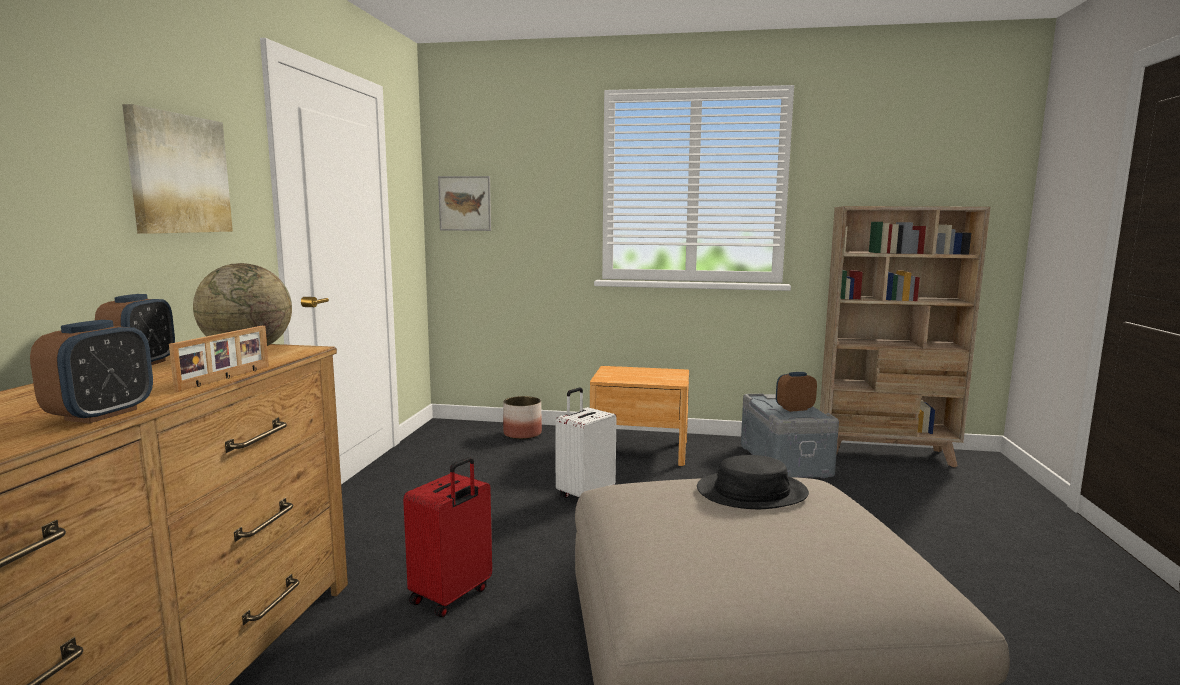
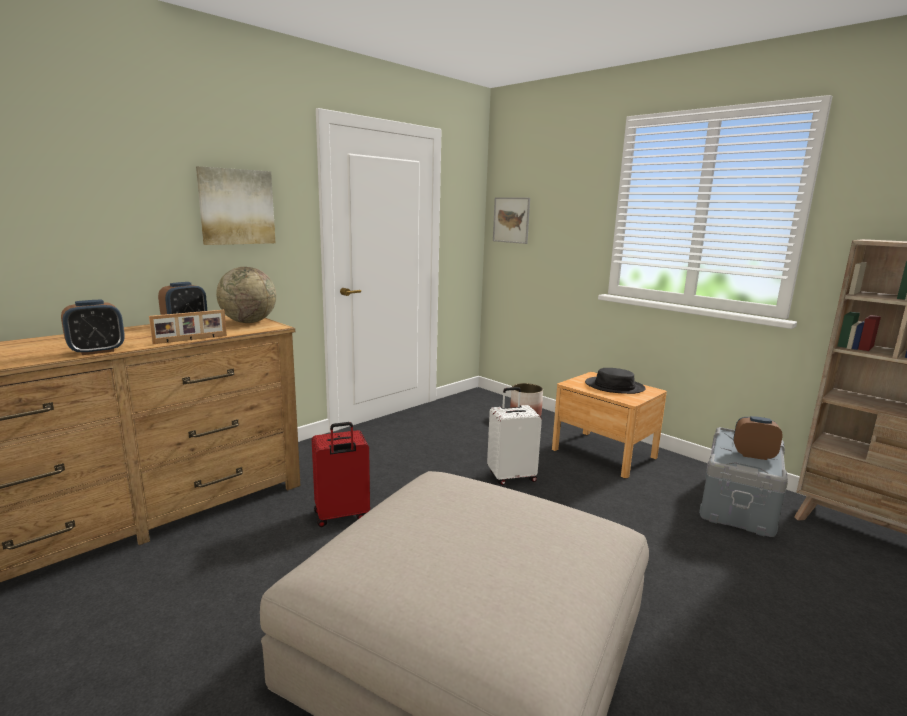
camera: 35 degrees right, 5 degrees up
(751, 492) = (515, 515): black hat -> black hat (614, 386)

